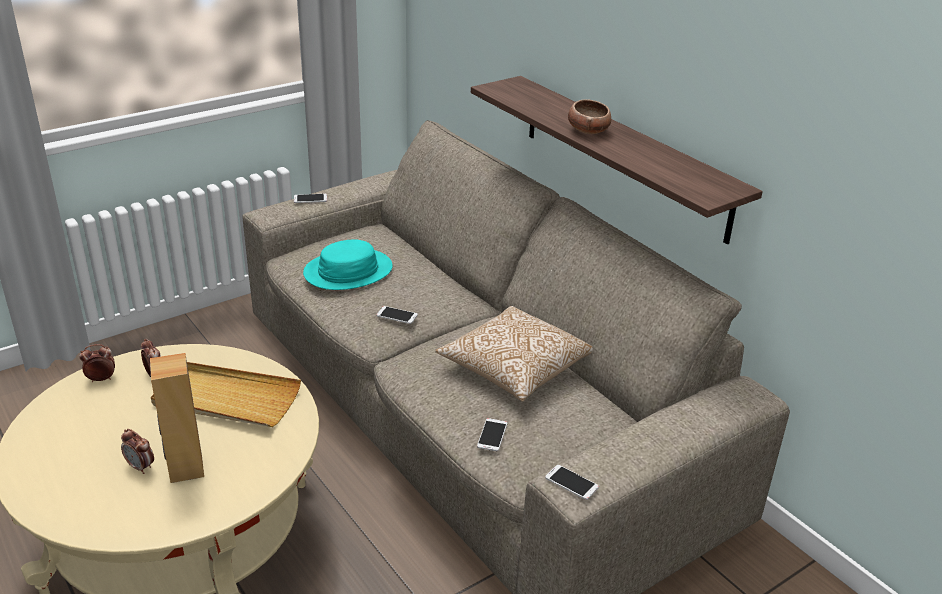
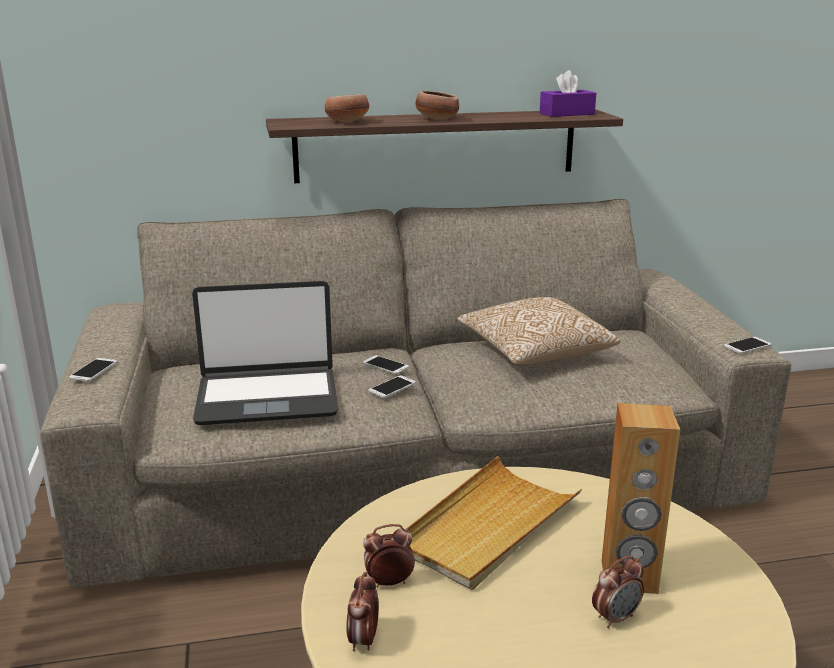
camera: 65 degrees left, 10 degrees down
(348, 271) = (267, 397): turquoise hat -> laptop
(492, 435) = (636, 381): phone -> phone (385, 365)
(533, 103) = (347, 122): none -> bowl
(699, 180) = (567, 114): none -> purple tissue box

